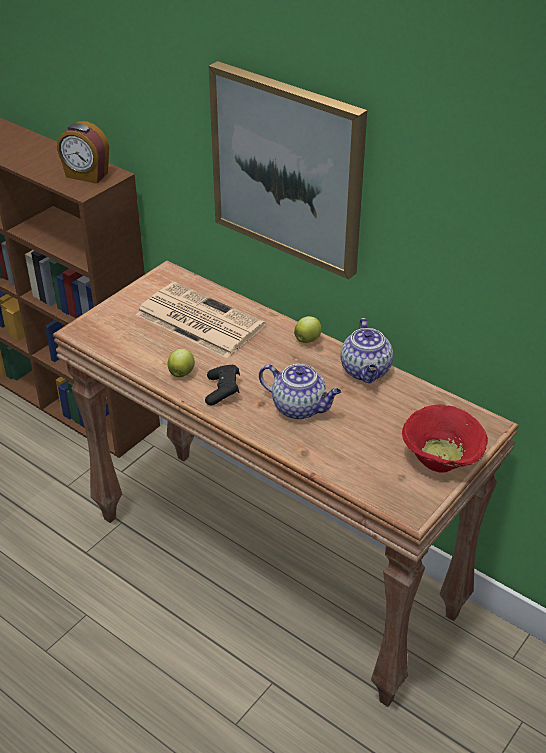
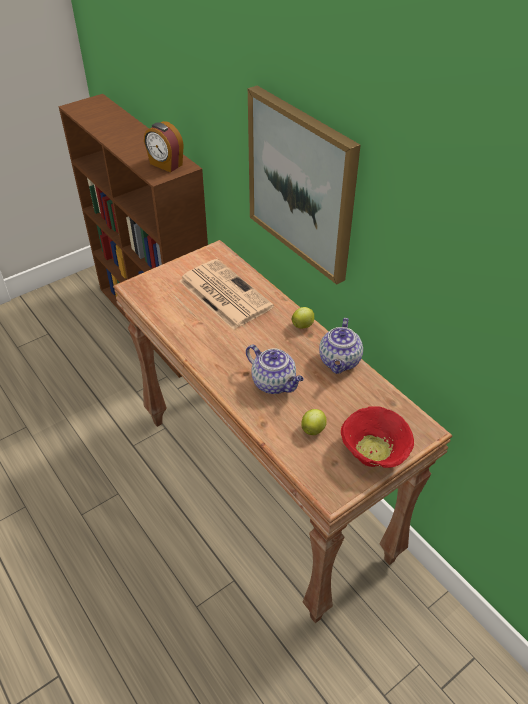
camera: 15 degrees right, 5 degrees up
(181, 373) = (194, 335): apple -> apple (313, 429)
(223, 391) = (220, 357): black game controller -> none

